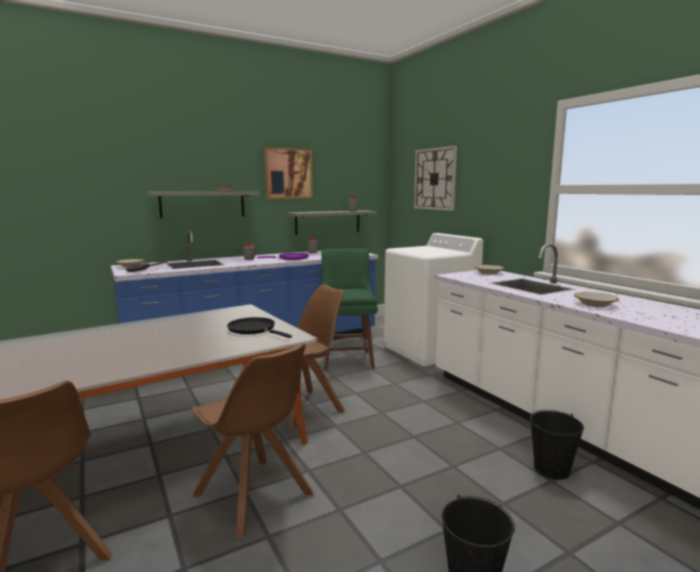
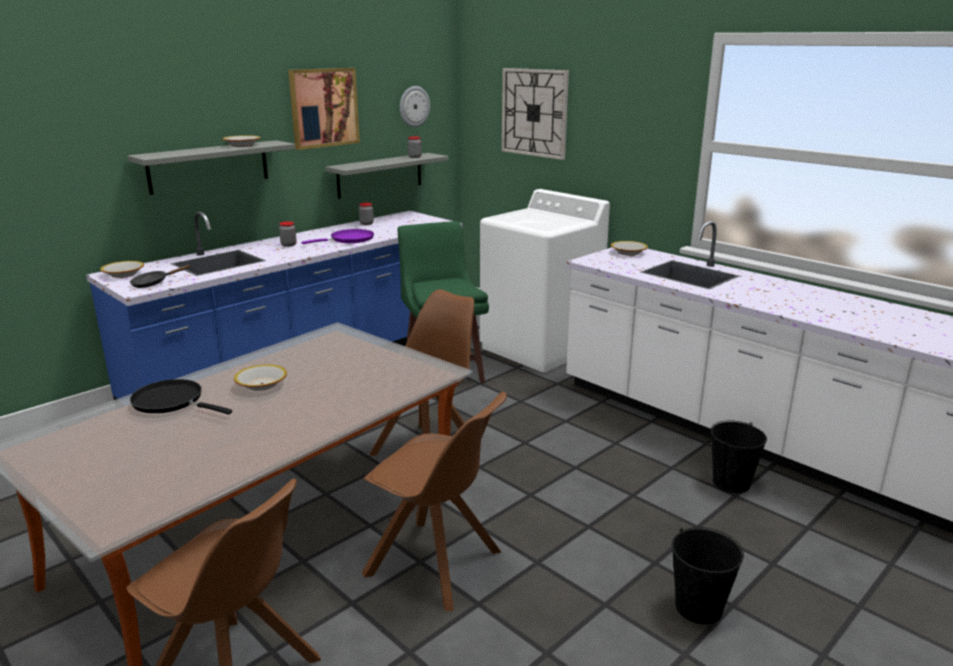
camera: 15 degrees left, 10 degrees up
(254, 329) = (383, 366): black frying pan -> black frying pan (172, 402)
(355, 178) = (414, 106): none -> wall clock
(595, 304) = (772, 300): bowl -> bowl (262, 384)

